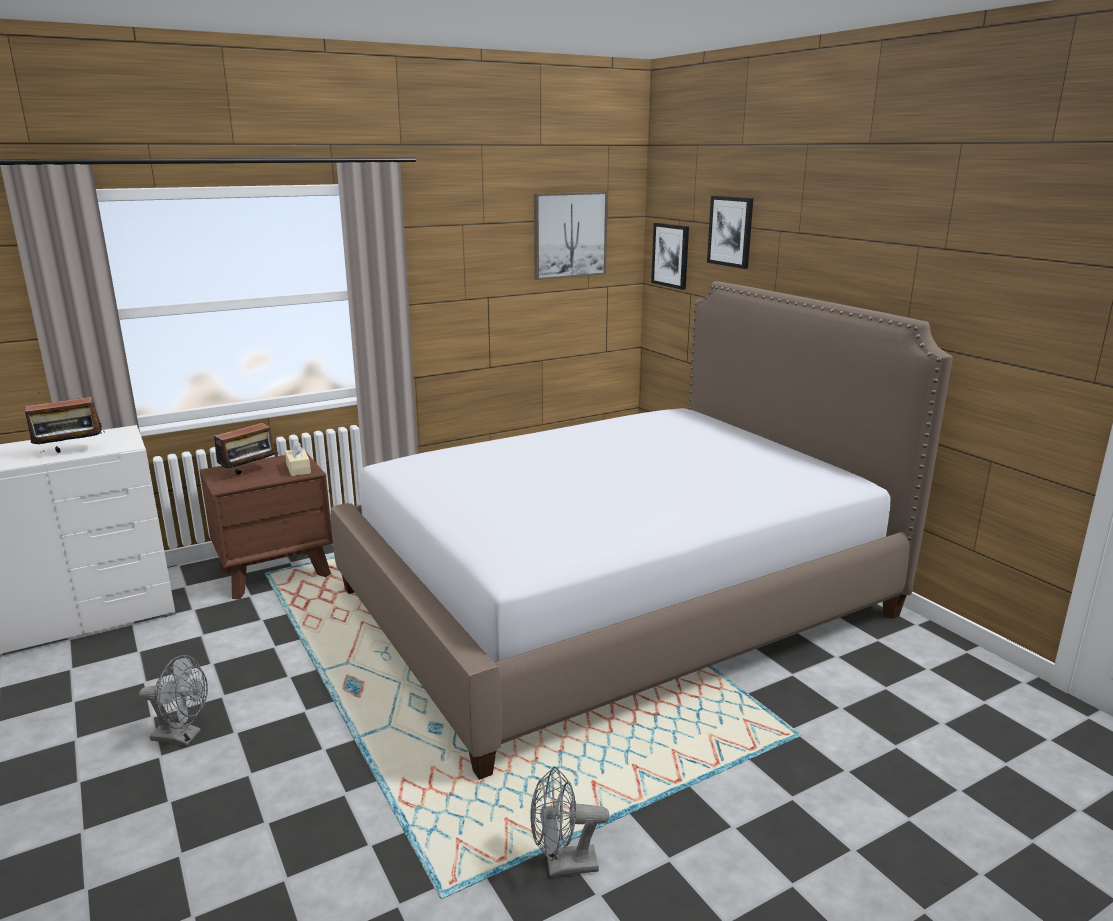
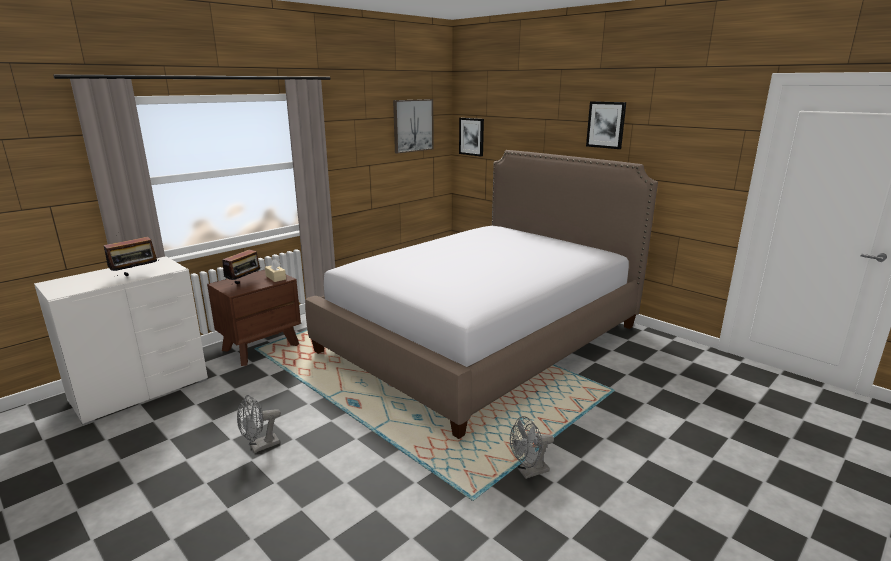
camera: 15 degrees left, 0 degrees up
(183, 736) = (260, 446): grey fan -> grey fan turned 150 degrees clockwise
(731, 231) = (513, 120): picture -> picture (606, 125)

